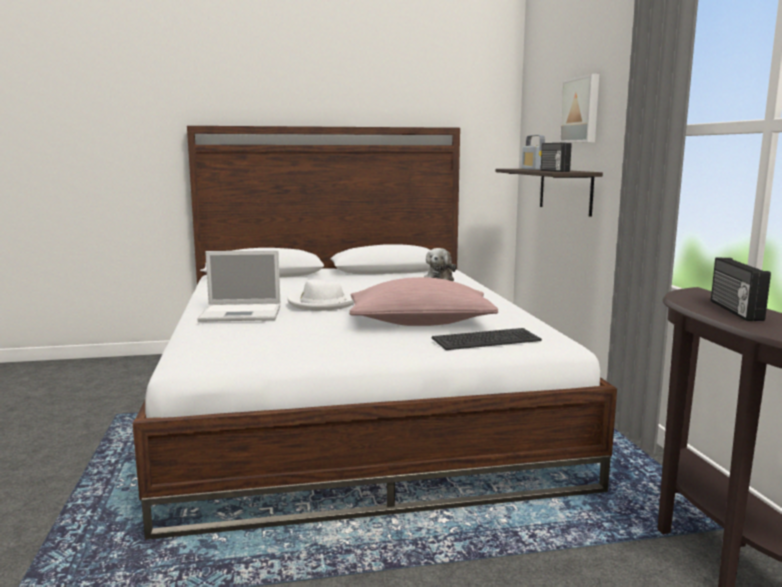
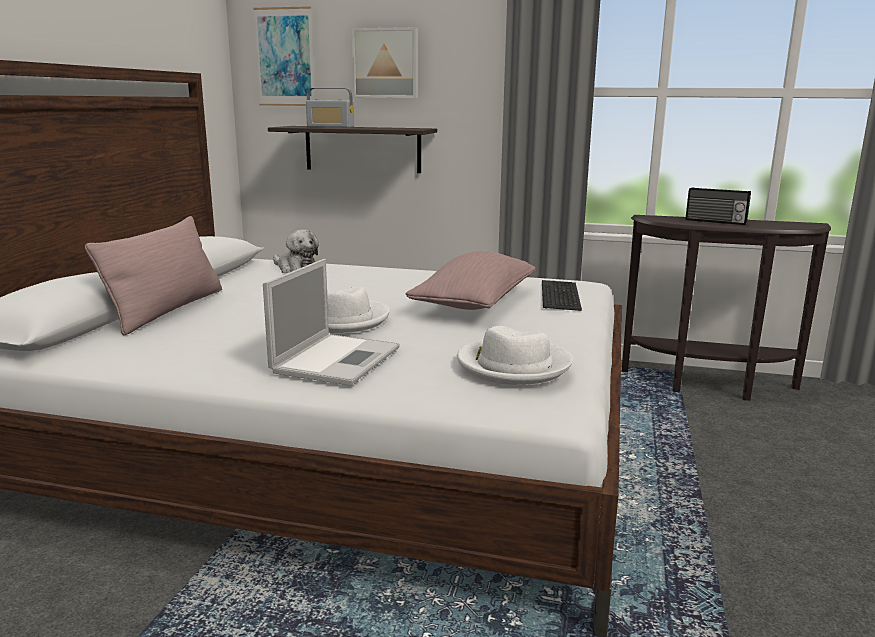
camera: 65 degrees left, 5 degrees up
(257, 344) = (513, 365): none -> white hat
(309, 279) = (167, 310): none -> pink pillow
(539, 110) = (285, 57): none -> picture
(553, 171) = (398, 128): radio -> none

